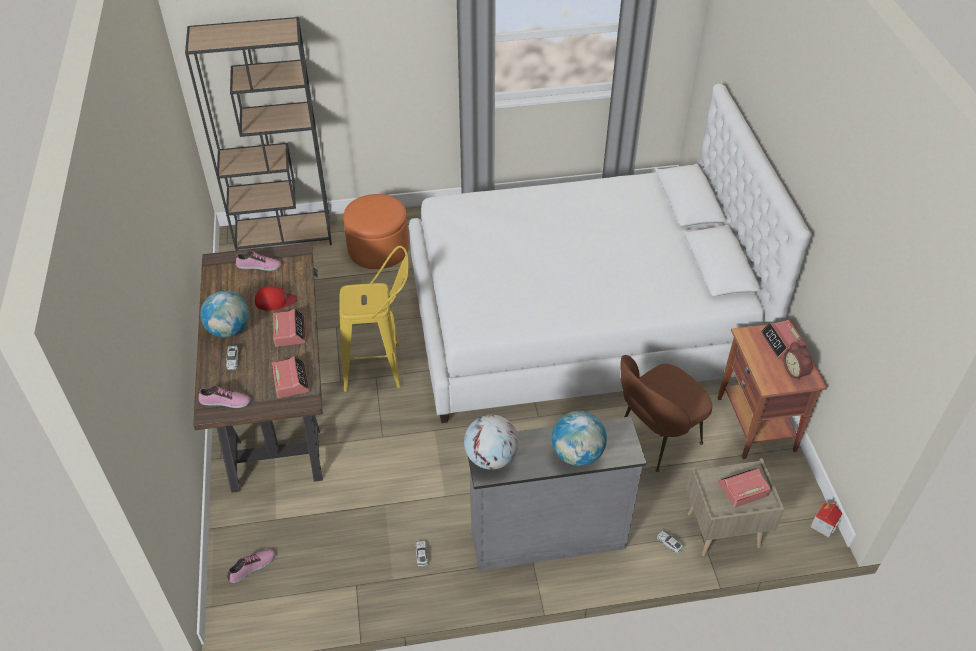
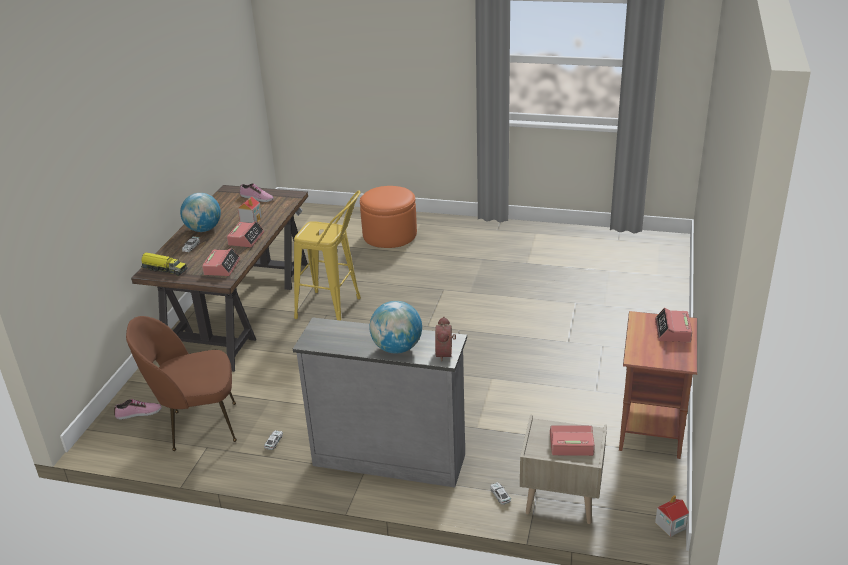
camera: 25 degrees right, 15 degrees down
(225, 402) = (164, 269): shoe -> toy truck
(275, 301) = (251, 219): red cap -> toy house
(284, 235) = (323, 214): bookcase -> none
(491, 458) = (322, 334): globe -> none
(580, 319) = (530, 314): white bed -> none
(654, 441) = (538, 415): brown chair -> brown chair (197, 427)
(796, 371) = (672, 354): alarm clock -> alarm clock (446, 354)

